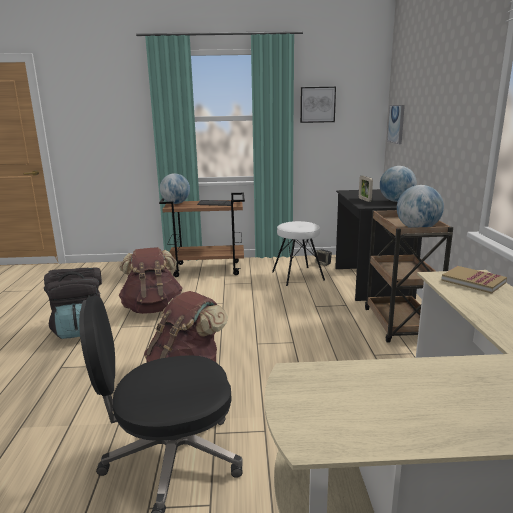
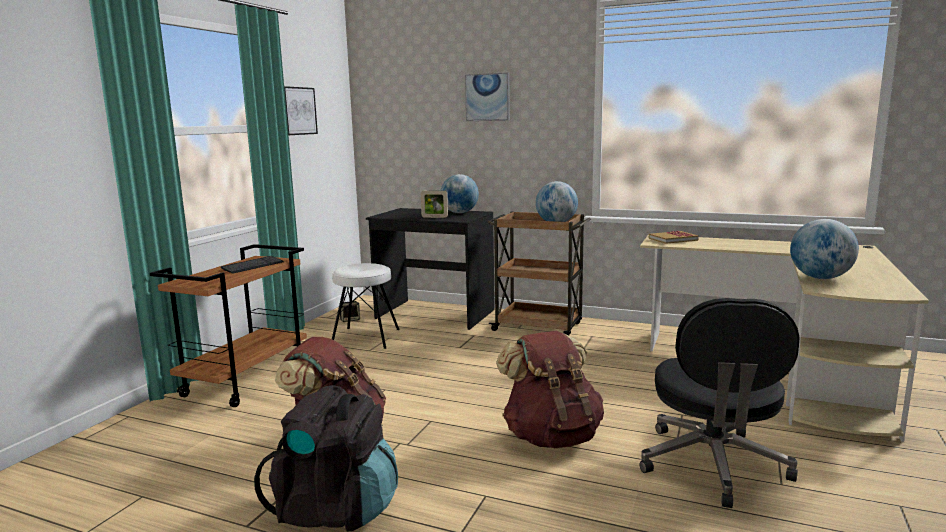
camera: 65 degrees left, 5 degrees down
(176, 203) = (190, 281): globe -> globe (820, 278)
(396, 124) = (386, 133): picture -> picture (487, 97)

